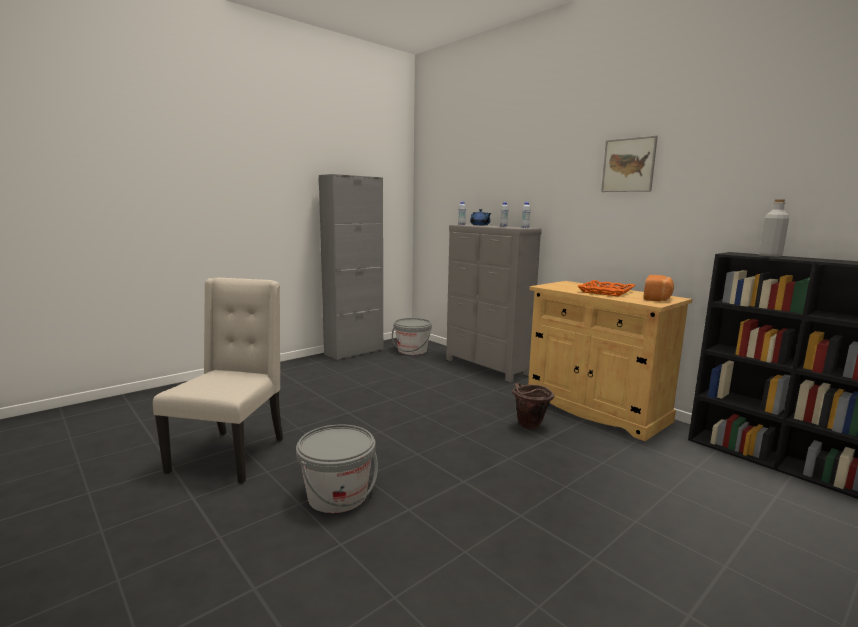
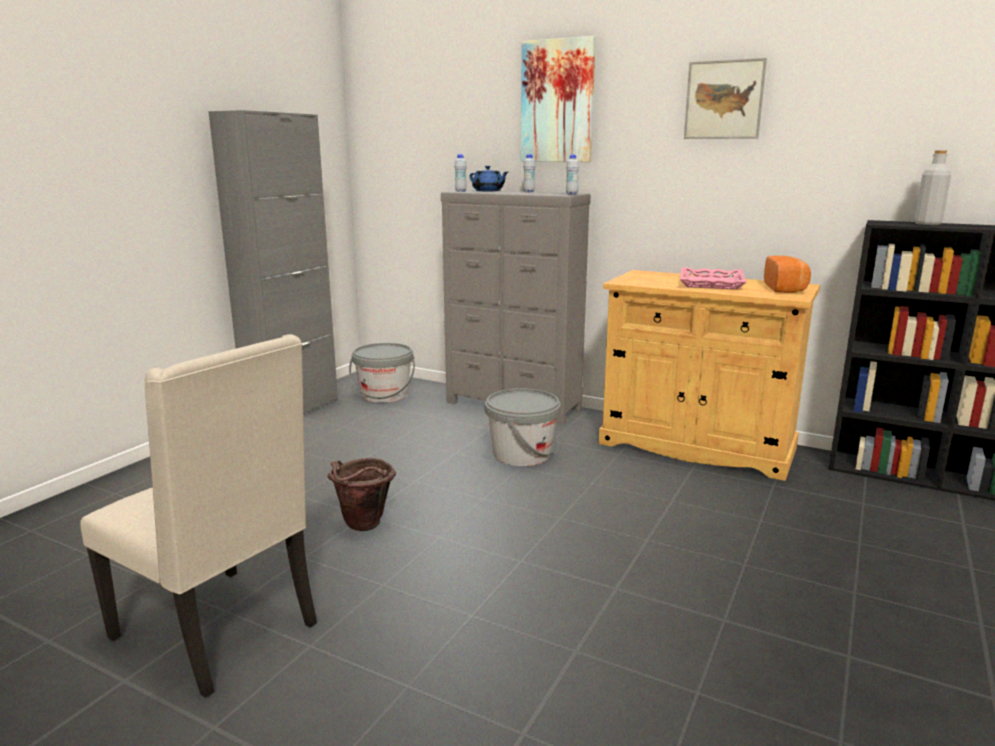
camera: 20 degrees left, 5 degrees up
(231, 454) = (220, 631): beige chair -> beige chair turned 135 degrees clockwise
(337, 495) = (457, 657): grey bucket -> grey bucket (522, 454)
(525, 168) = (558, 102): none -> picture
(529, 427) = (638, 489): brown bucket -> brown bucket (363, 527)
(605, 291) = (710, 283): orange tray -> pink tray

